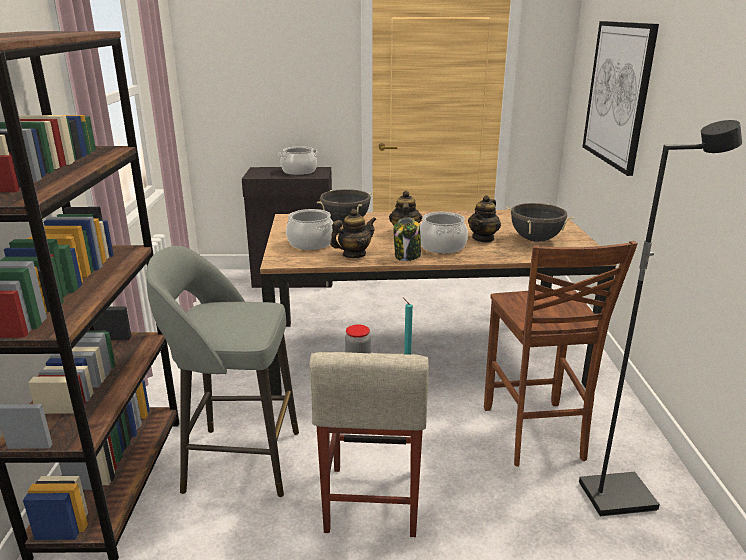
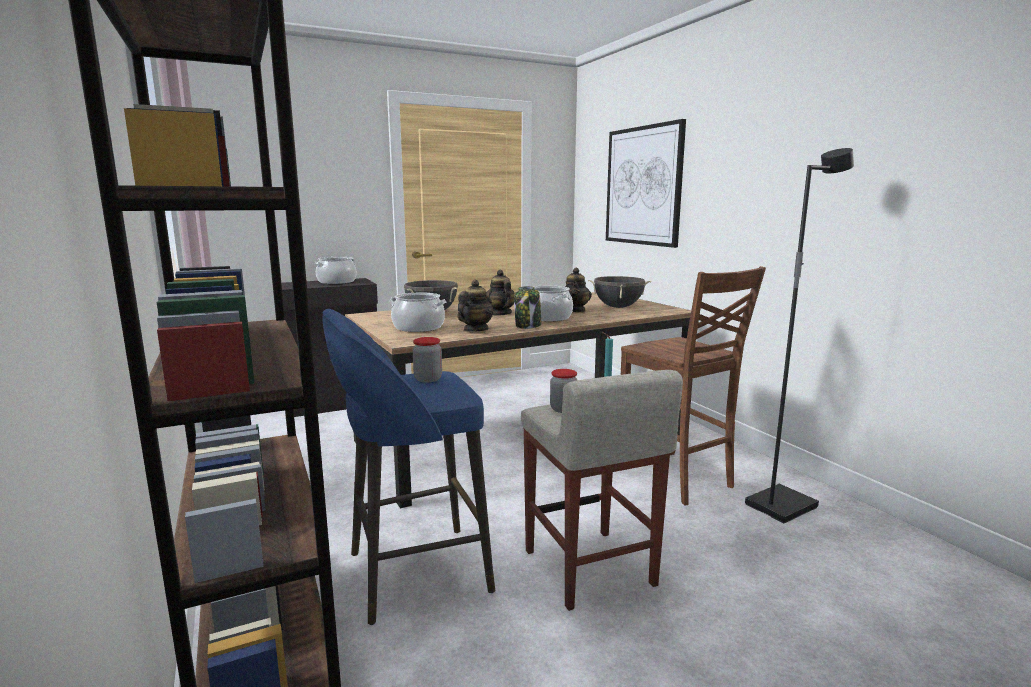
camera: 25 degrees left, 10 degrees down
(239, 460) = (414, 573): grey stool -> blue stool
(246, 314) = (428, 379): none -> jar

